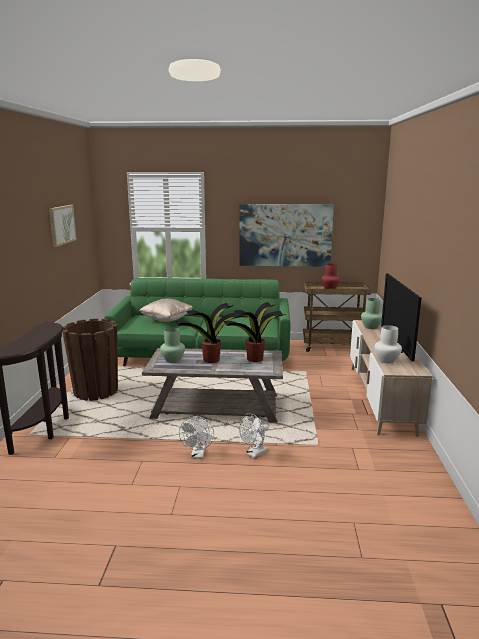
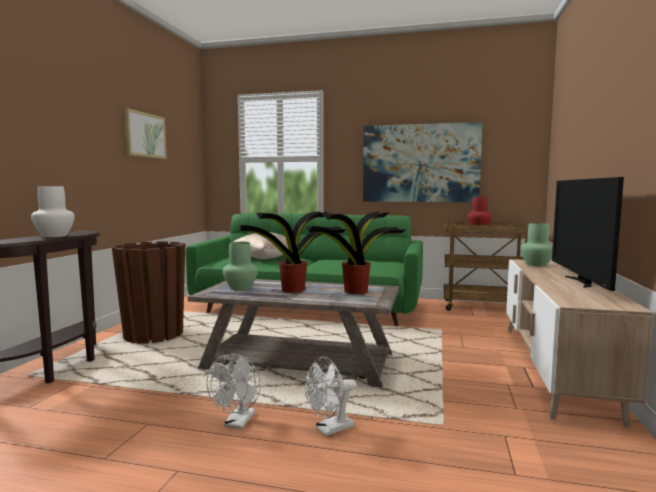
camera: 10 degrees right, 10 degrees down
(386, 360) = (563, 293): white vase -> white vase (53, 236)

